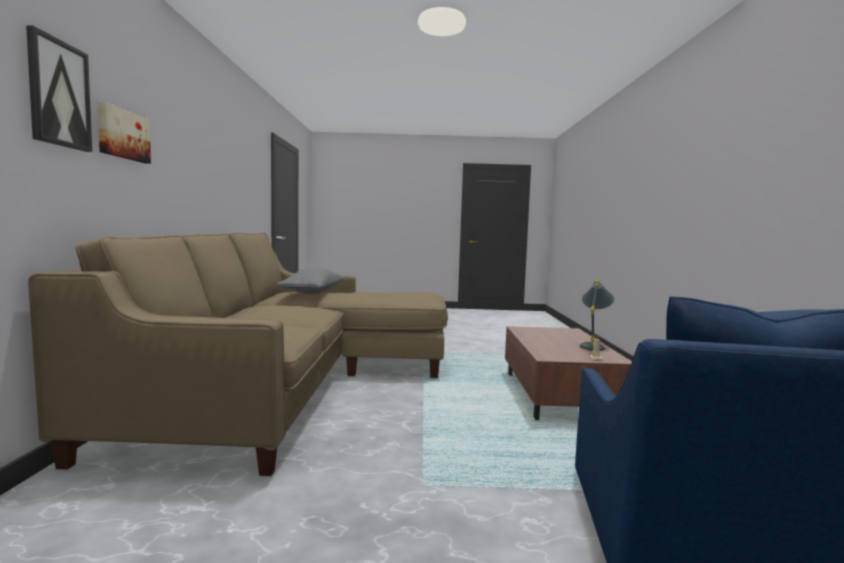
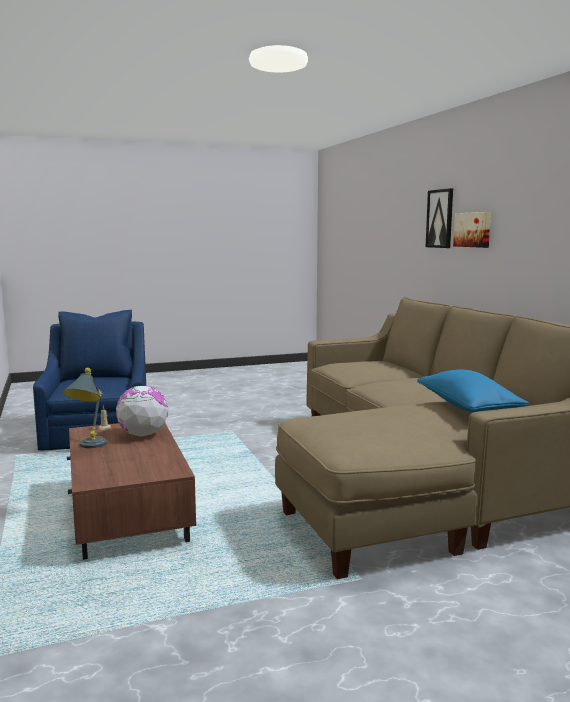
camera: 160 degrees right, 5 degrees up
(313, 293) = (468, 407): grey pillow -> blue pillow
(551, 349) = (143, 435): none -> globe

